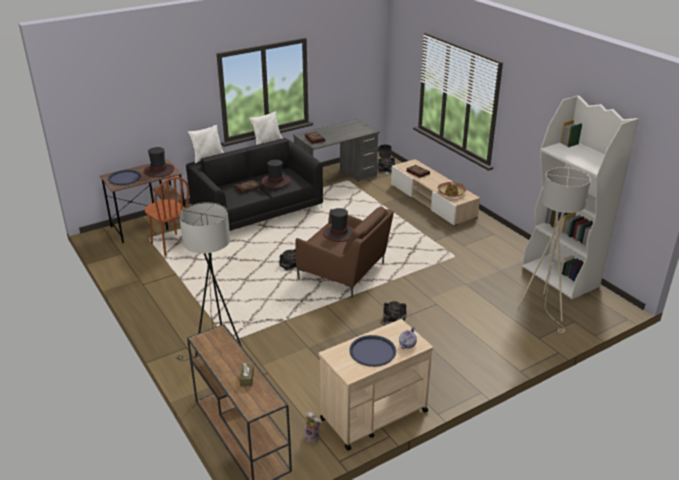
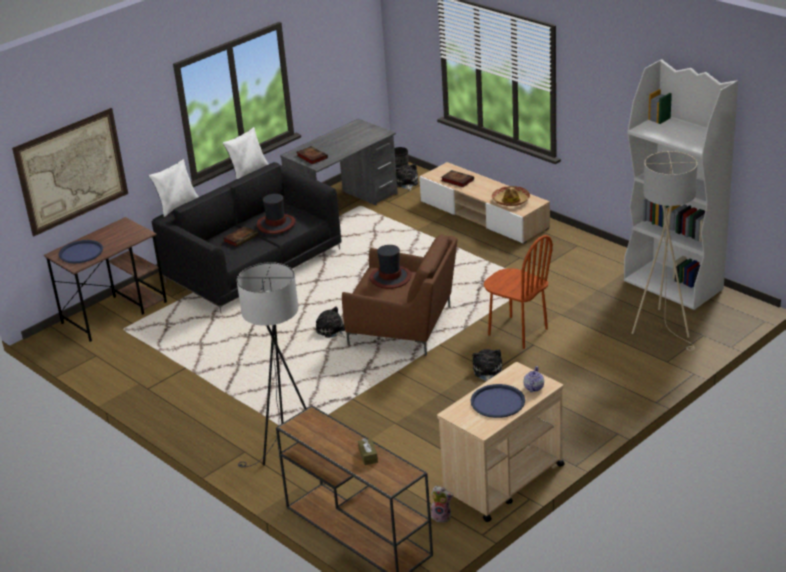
camera: 10 degrees left, 0 degrees up
(127, 118) = (71, 171): none -> picture
(159, 171) = (123, 235): hat -> none
(171, 245) = (159, 333): brown chair -> brown chair (517, 332)

